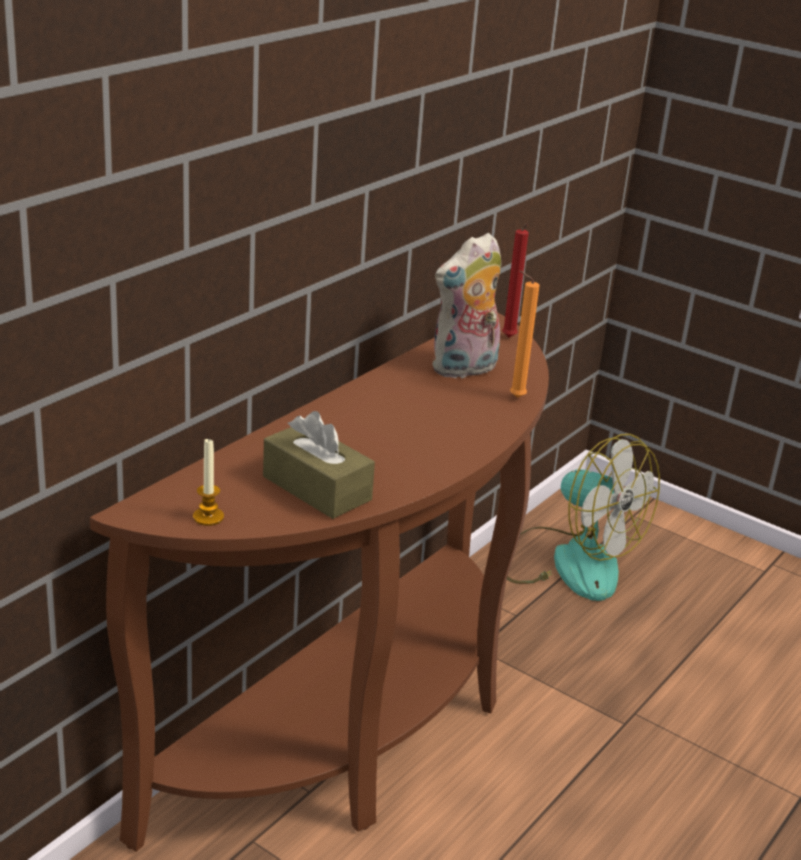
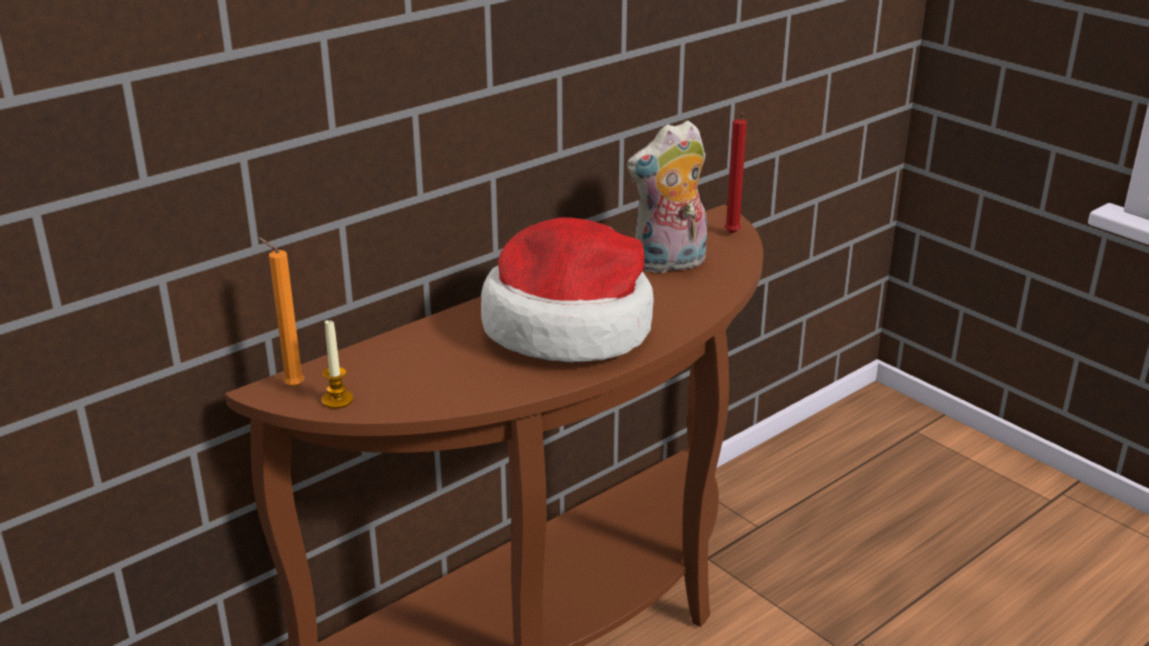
camera: 15 degrees right, 0 degrees up
(317, 488) = (459, 377): brown tissue box -> none
(399, 434) = (570, 327): none -> hat
(514, 397) = (710, 295): orange candle -> orange candle (291, 386)
(569, 562) = (831, 475): fan -> none

